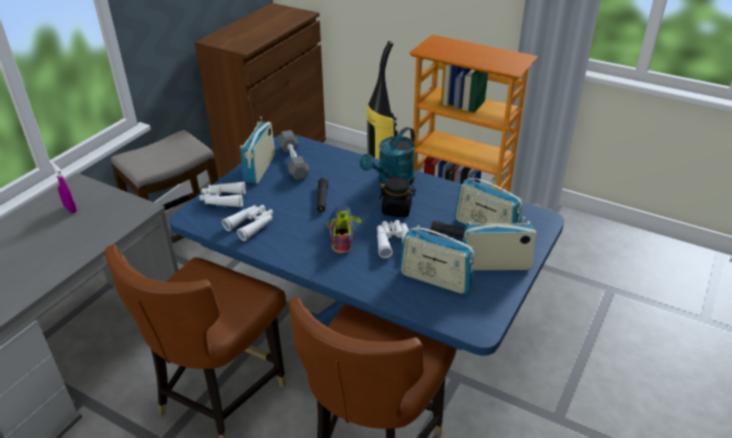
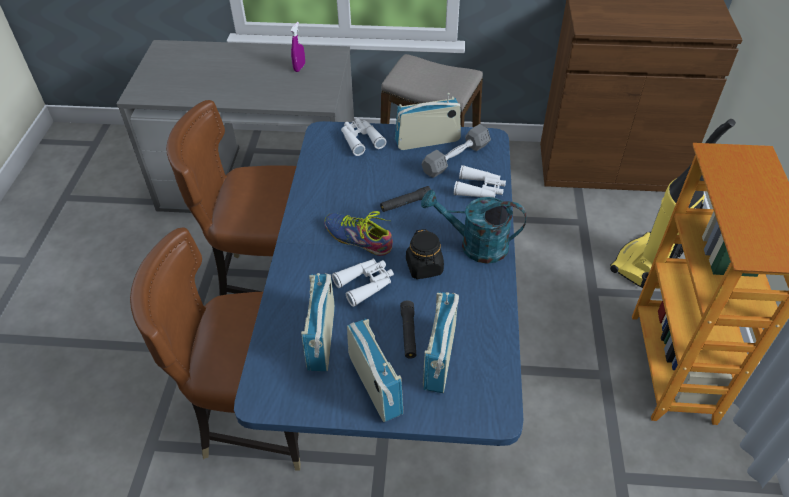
camera: 65 degrees right, 10 degrees up
(251, 225) = (334, 173): white binoculars -> white binoculars (480, 189)
(341, 233) = (358, 238): shoe -> shoe turned 120 degrees counterclockwise

